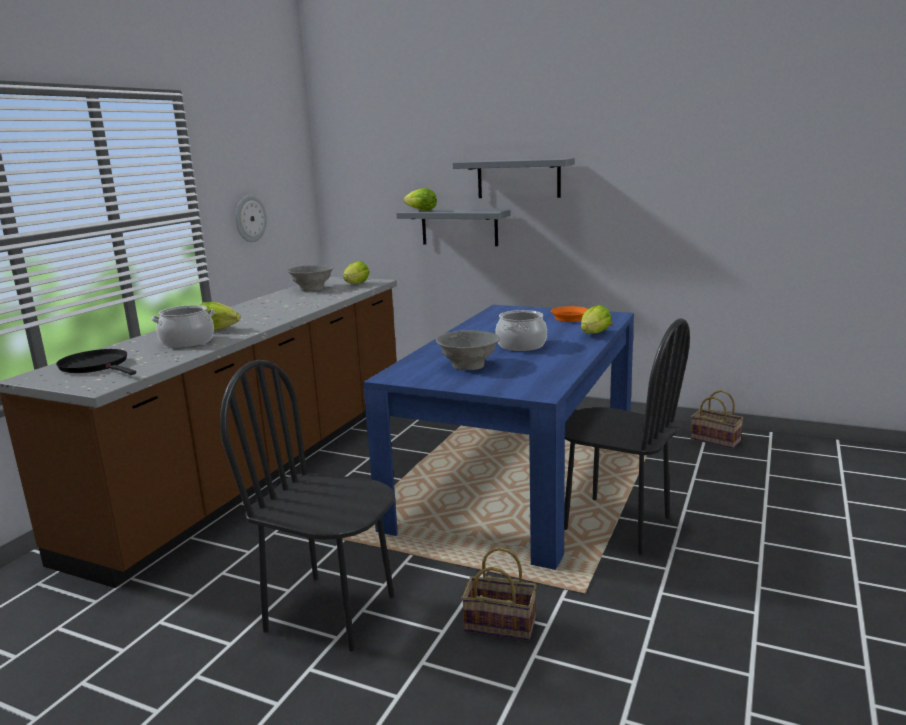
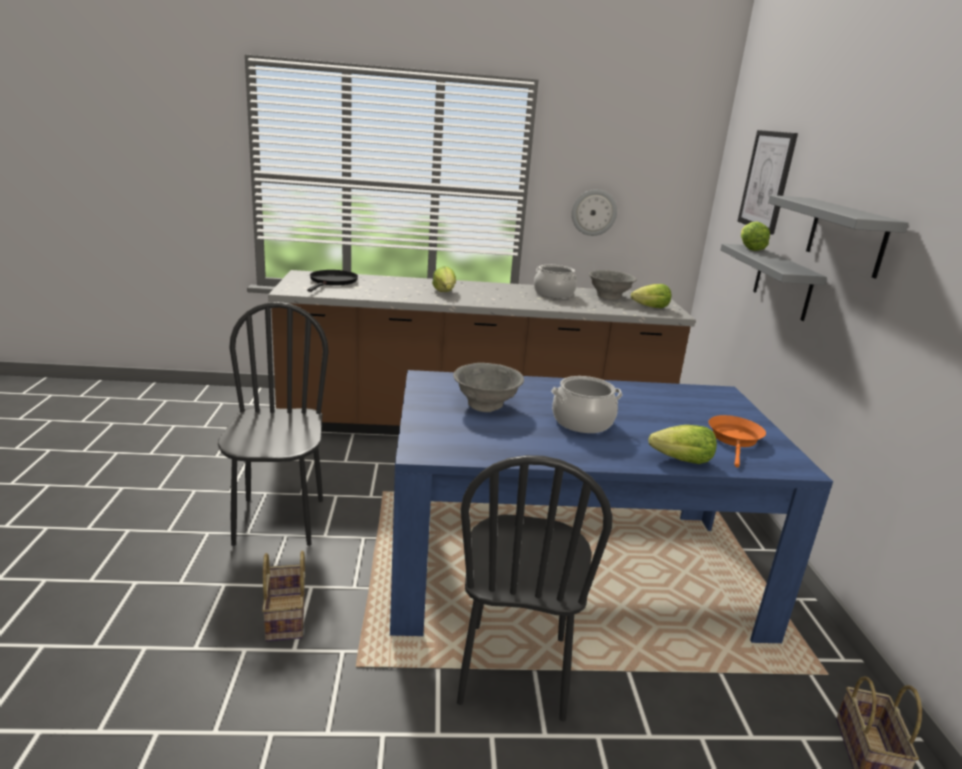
camera: 60 degrees right, 5 degrees up
(187, 342) = (405, 291): cooking pot -> cooking pot (554, 294)
(399, 158) = (767, 181): none -> picture

